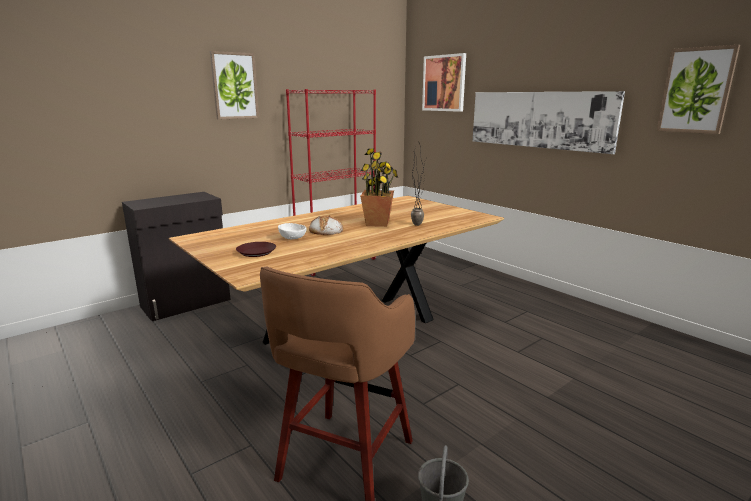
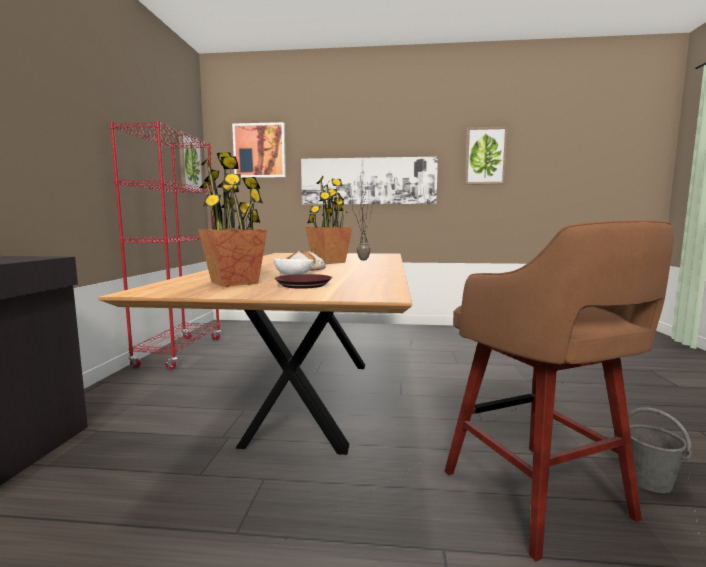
camera: 45 degrees left, 10 degrees down
(234, 86) = (43, 98): picture -> picture (190, 164)
(241, 239) = (235, 282): none -> potted plant

